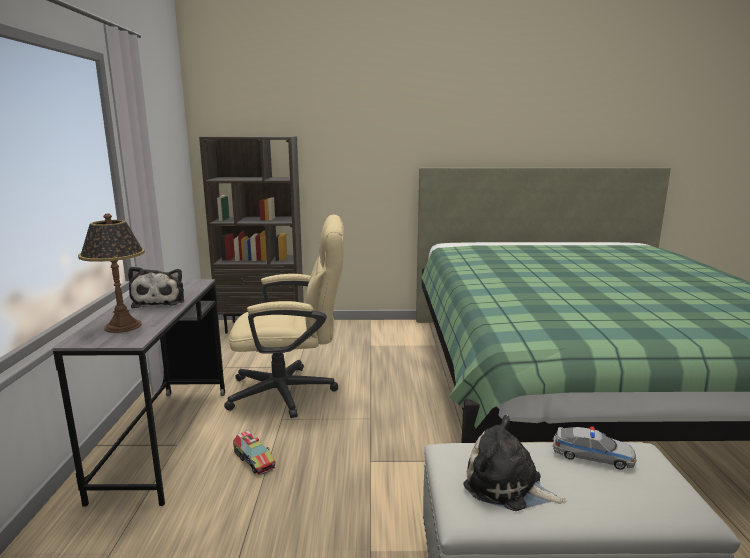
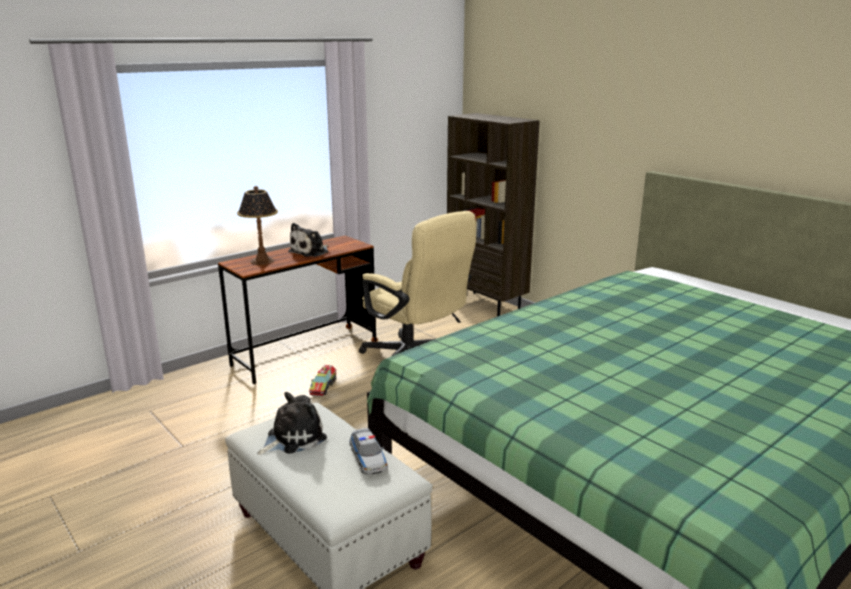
camera: 50 degrees right, 5 degrees up
(166, 440) = (305, 353): grey desk -> brown desk
(507, 486) = (293, 438): plush toy -> plush toy turned 60 degrees clockwise

